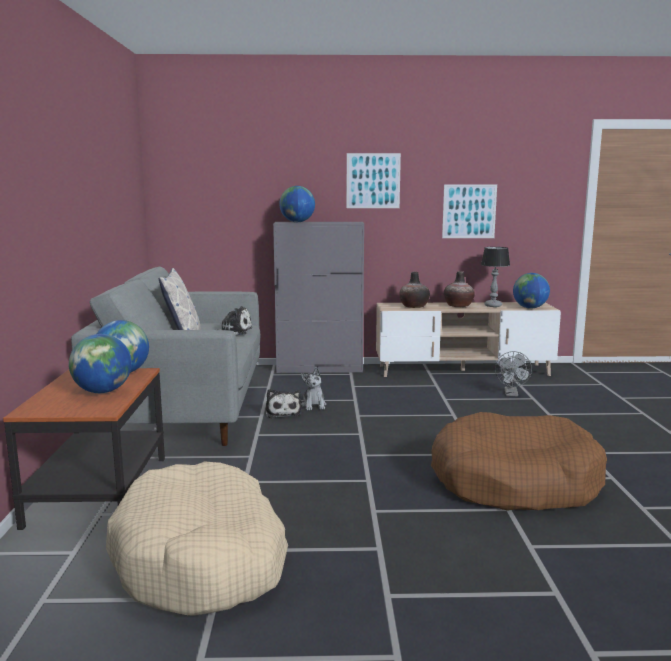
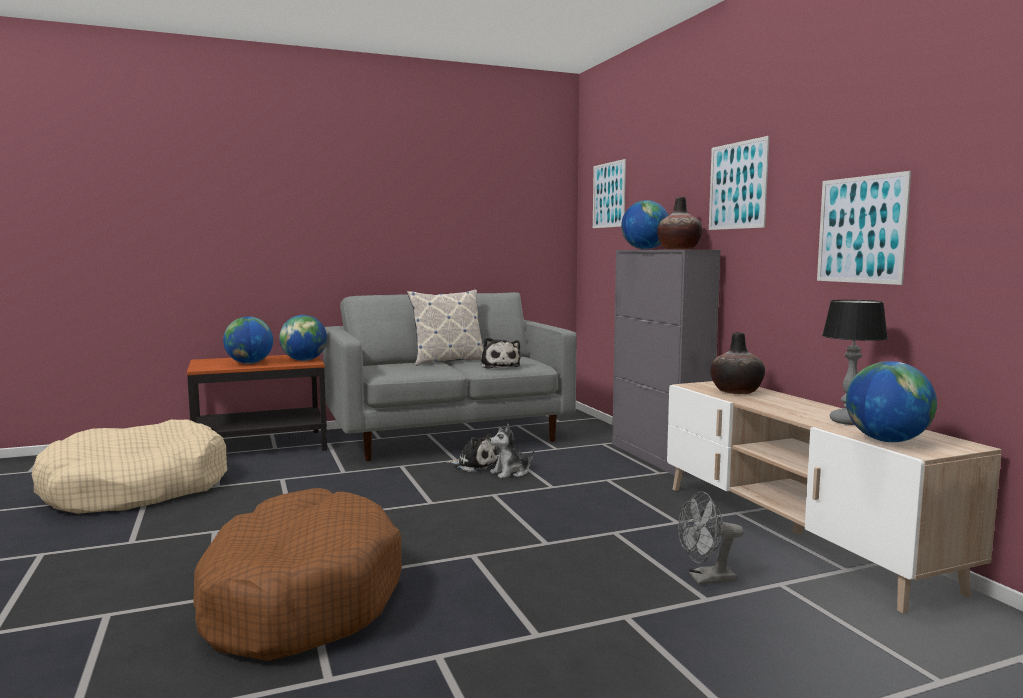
camera: 70 degrees right, 5 degrees down
(206, 174) = (609, 195): none -> picture
(283, 412) = (474, 465): plush toy -> plush toy turned 120 degrees counterclockwise
(458, 306) = (796, 407): vase -> vase (678, 249)

